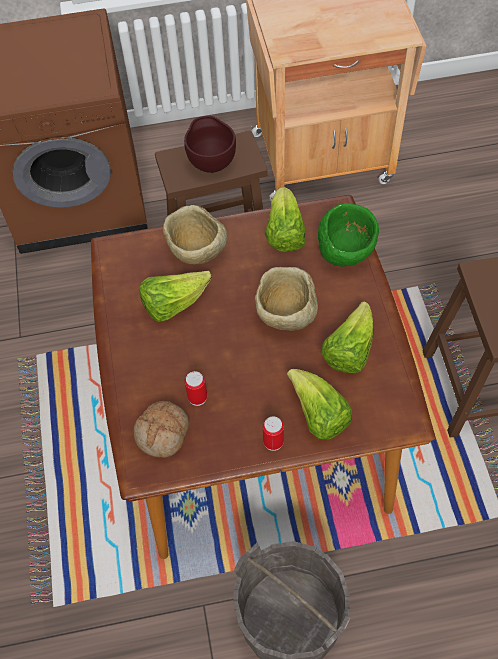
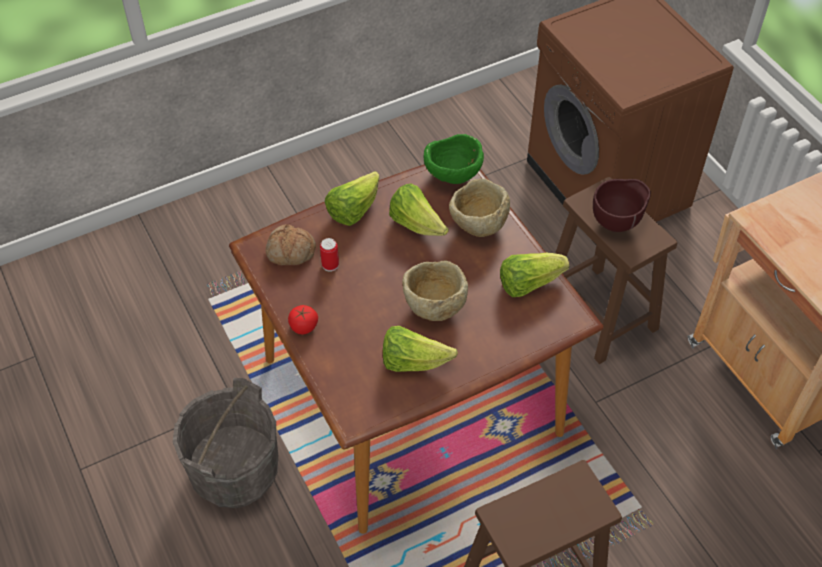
camera: 70 degrees right, 5 degrees down
(273, 442) = (303, 327): can -> tomato
(318, 415) = (338, 353): lettuce -> lettuce (353, 210)
(346, 253) = (524, 337): green bowl -> green bowl (452, 177)

